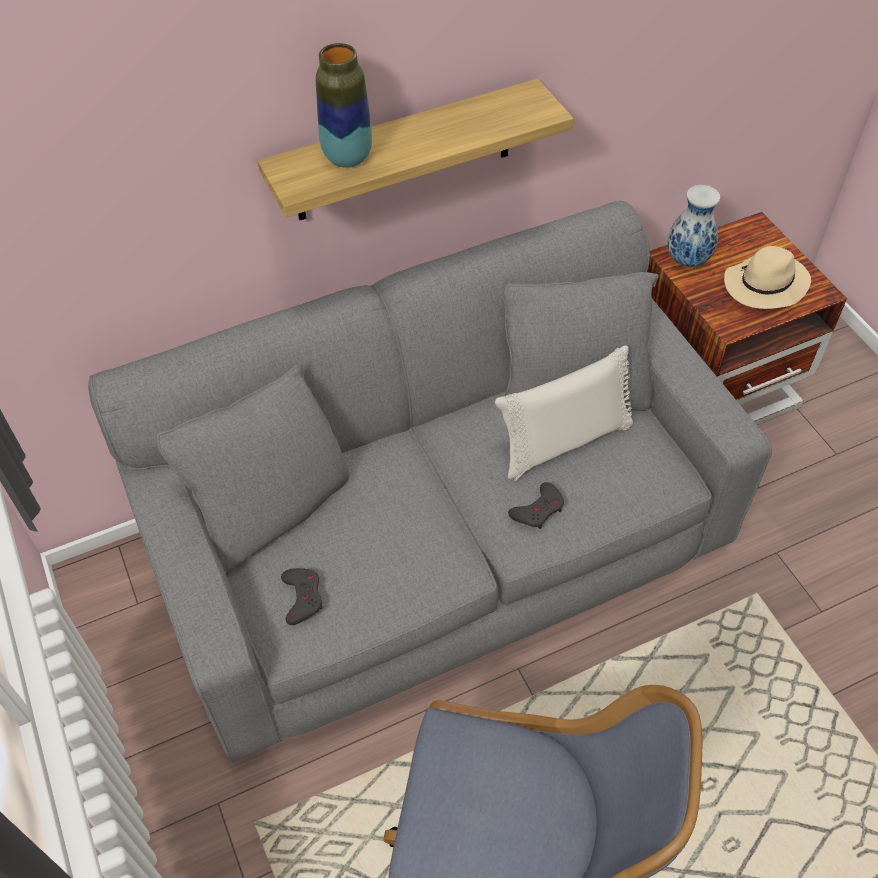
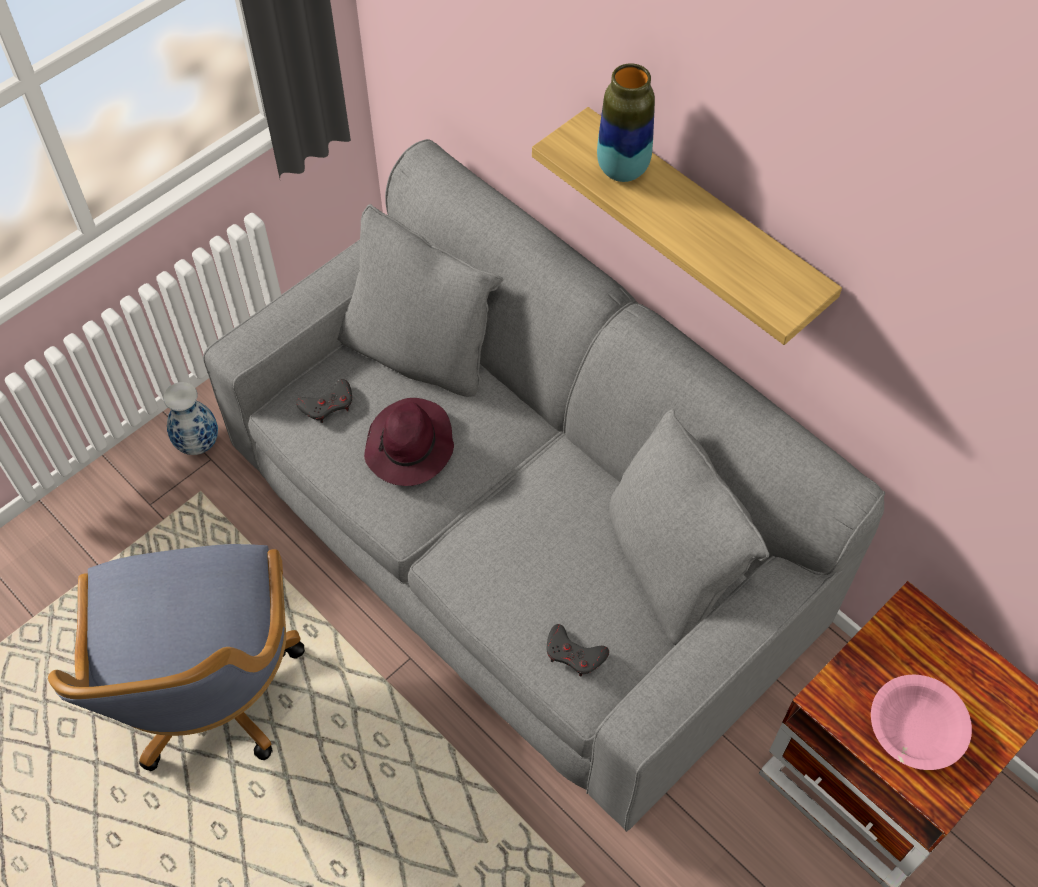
camera: 70 degrees right, 5 degrees up
(385, 539) = (410, 447): none -> purple hat
(538, 510) = (491, 567): grey game controller -> grey game controller (574, 654)
(563, 441) = (589, 569): white pillow -> none
(687, 261) = (914, 629): vase -> vase (197, 443)
(764, 286) = (915, 728): beige hat -> pink bowl

